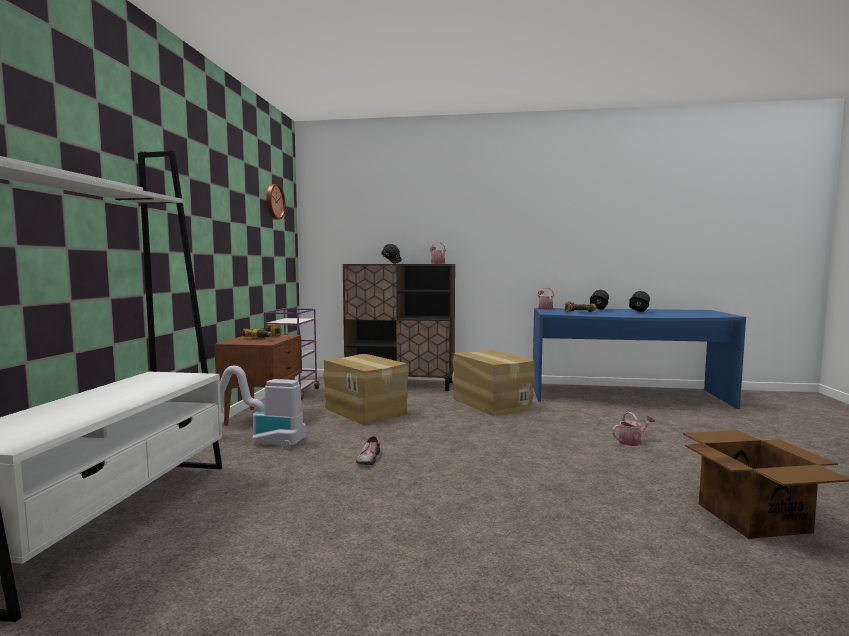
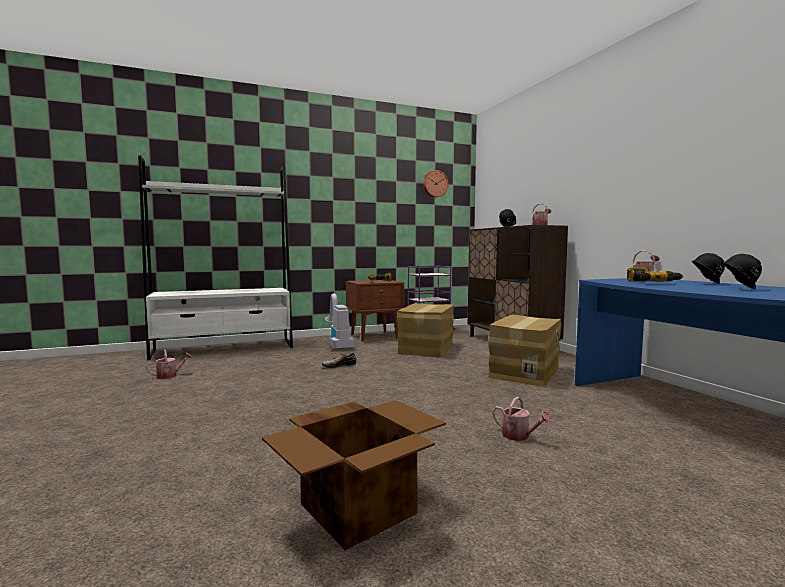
camera: 60 degrees right, 0 degrees up
(221, 592) = (170, 375): none -> watering can

